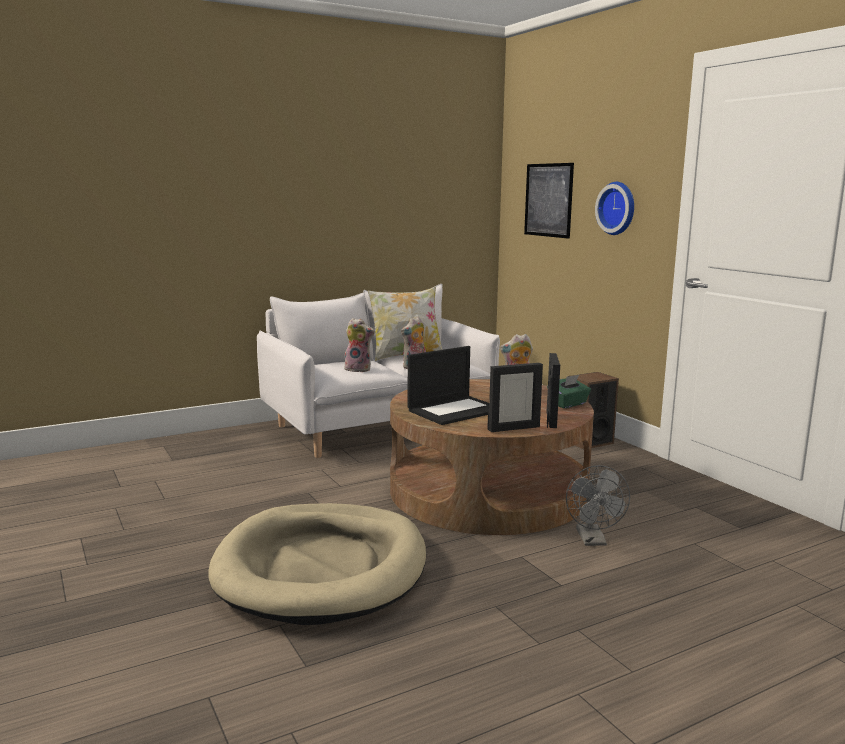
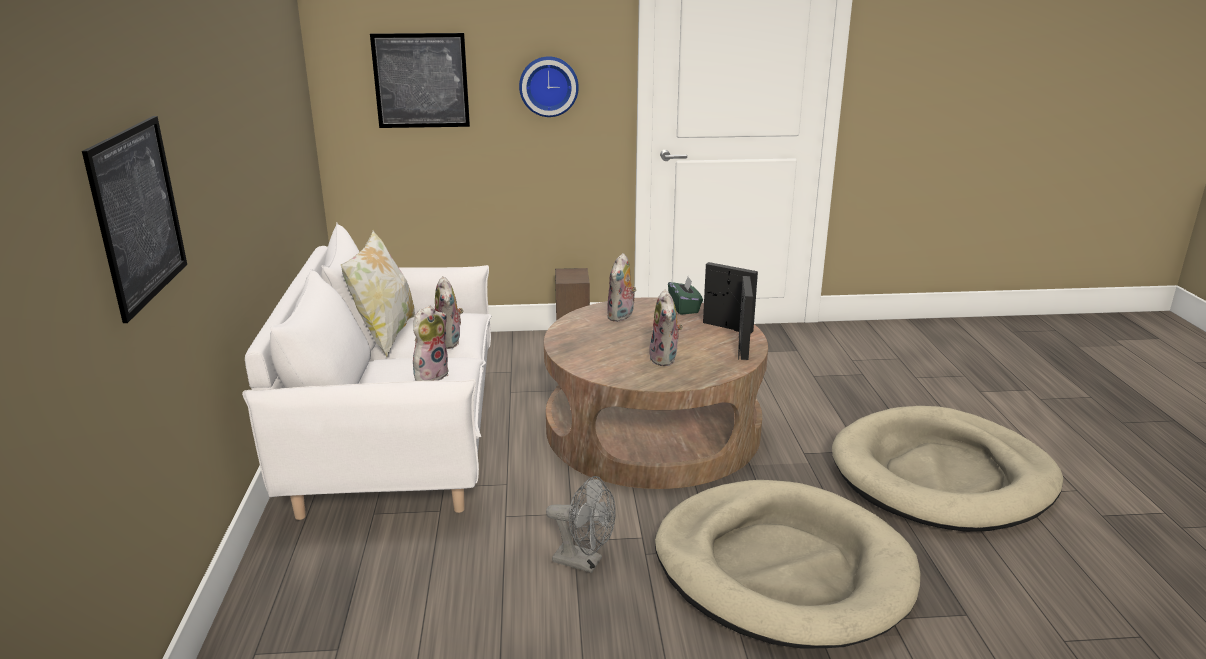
camera: 65 degrees left, 10 degrees up
(186, 204) = (138, 214): none -> picture
(455, 410) = (665, 359): laptop -> plush toy
(562, 638) = (942, 476): none -> beige dog bed
(593, 540) = (789, 412): grey fan -> grey fan (584, 562)

